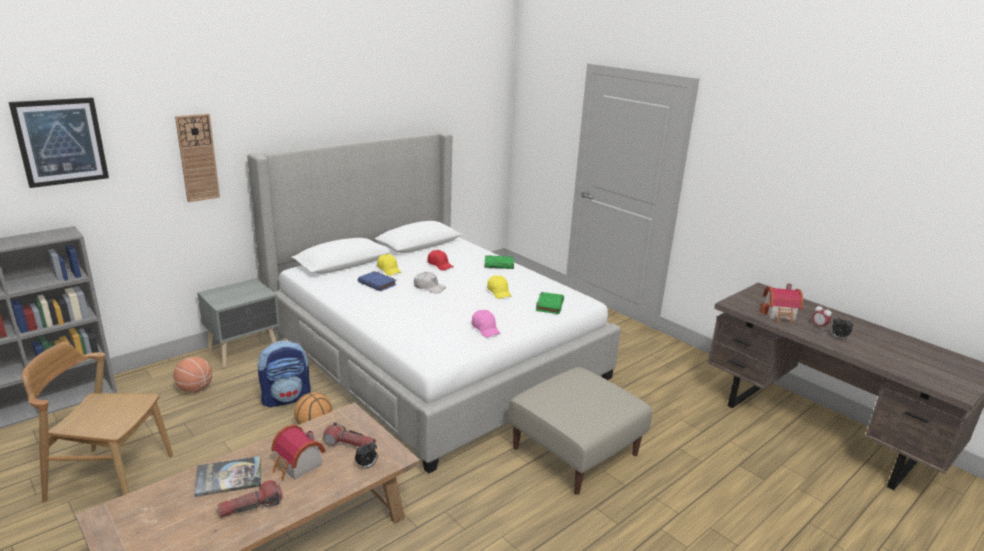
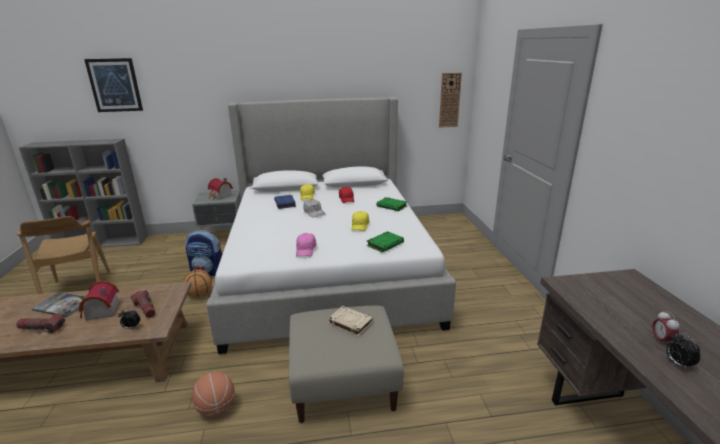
camera: 35 degrees right, 0 degrees up
(110, 477) = (78, 289): brown chair -> brown chair turned 150 degrees counterclockwise
(195, 389) = (174, 252): basketball -> basketball (216, 408)
(197, 158) = (199, 102): wall clock -> wall clock (449, 100)
(577, 388) = (350, 323): none -> beige book
(780, 315) = (616, 311): toy house -> toy house (220, 196)

